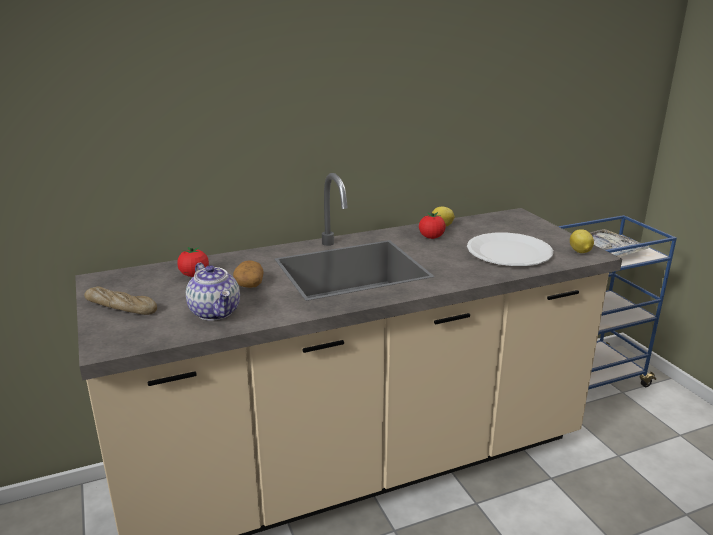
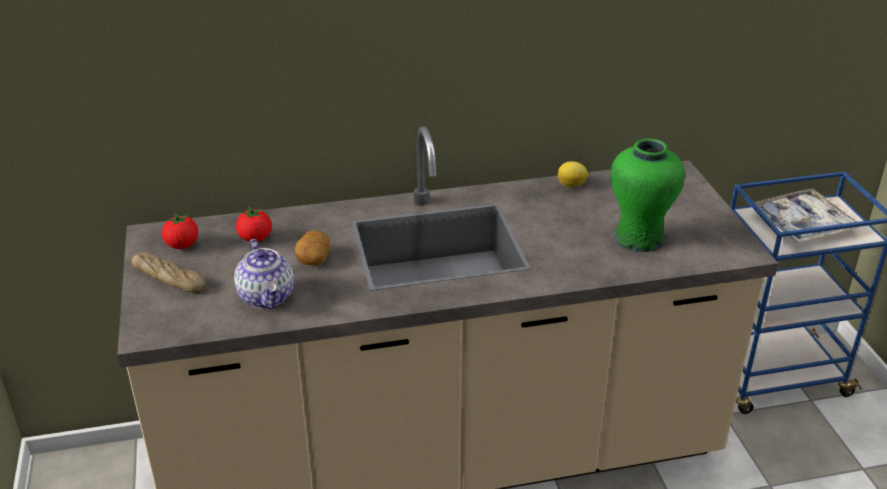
camera: 10 degrees right, 10 degrees up
(431, 237) = (550, 204): tomato -> tomato (182, 245)
(509, 252) = (638, 238): white plate -> green vase
(580, 252) = (729, 246): lemon -> none

